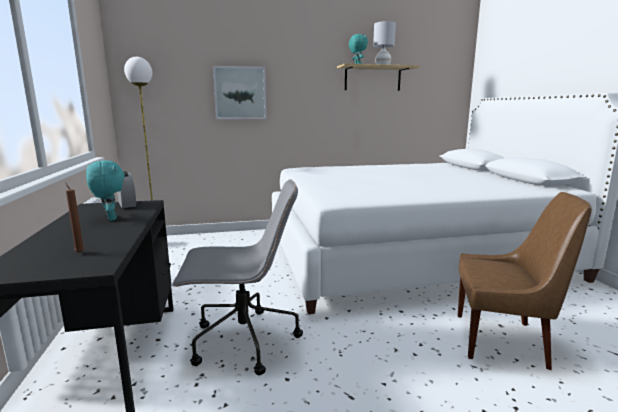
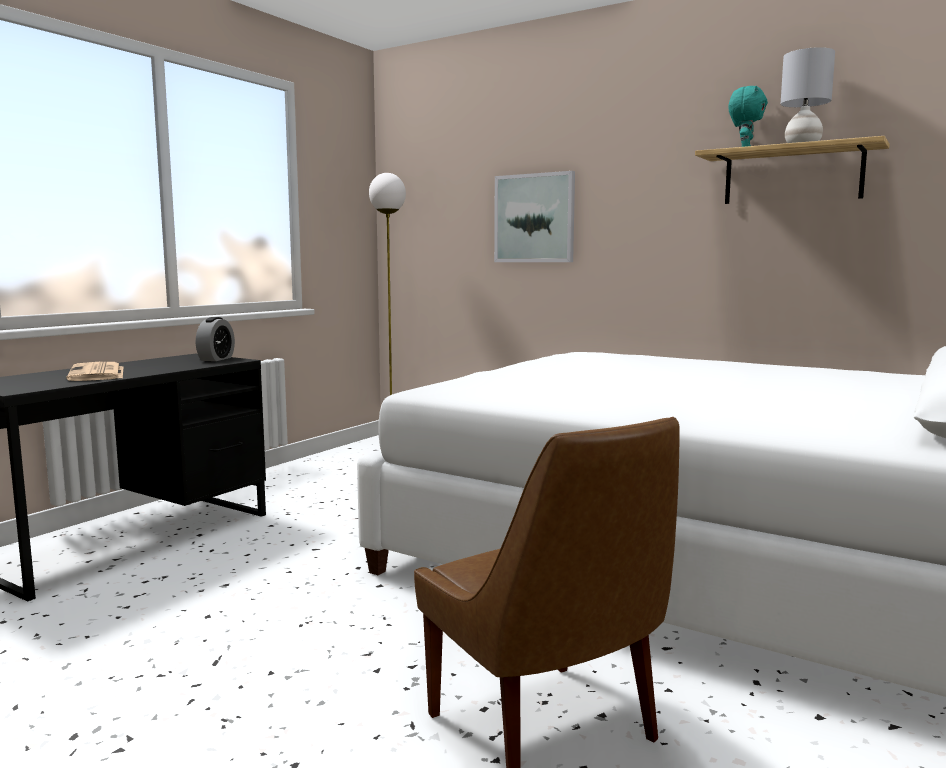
camera: 45 degrees right, 5 degrees down
(79, 252) = (46, 381): brown candle -> none
(91, 235) = (97, 373): none -> newspaper
(110, 218) = (158, 366): turquoise plush toy -> none
(242, 341) = (250, 567): grey office chair -> none

